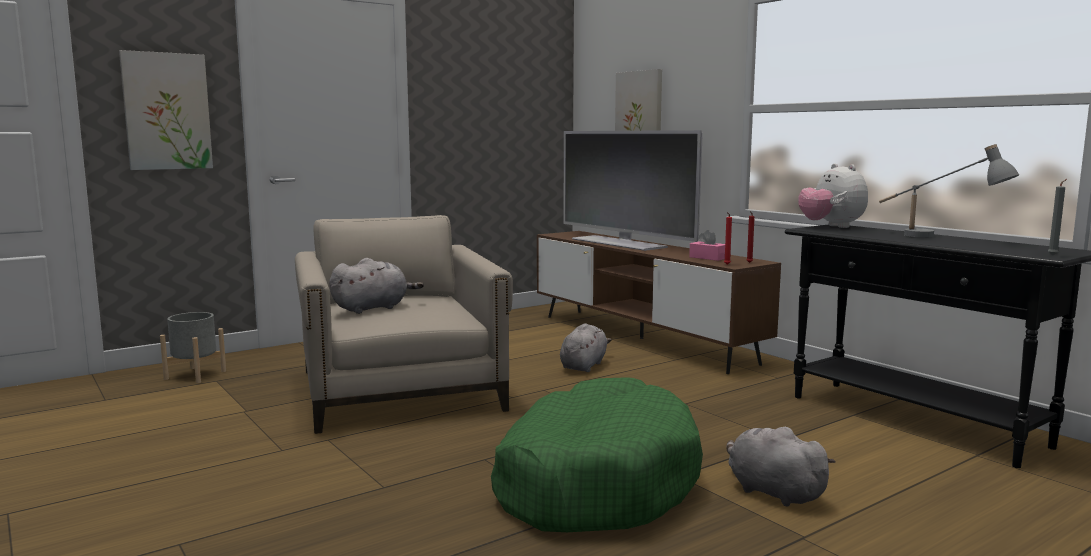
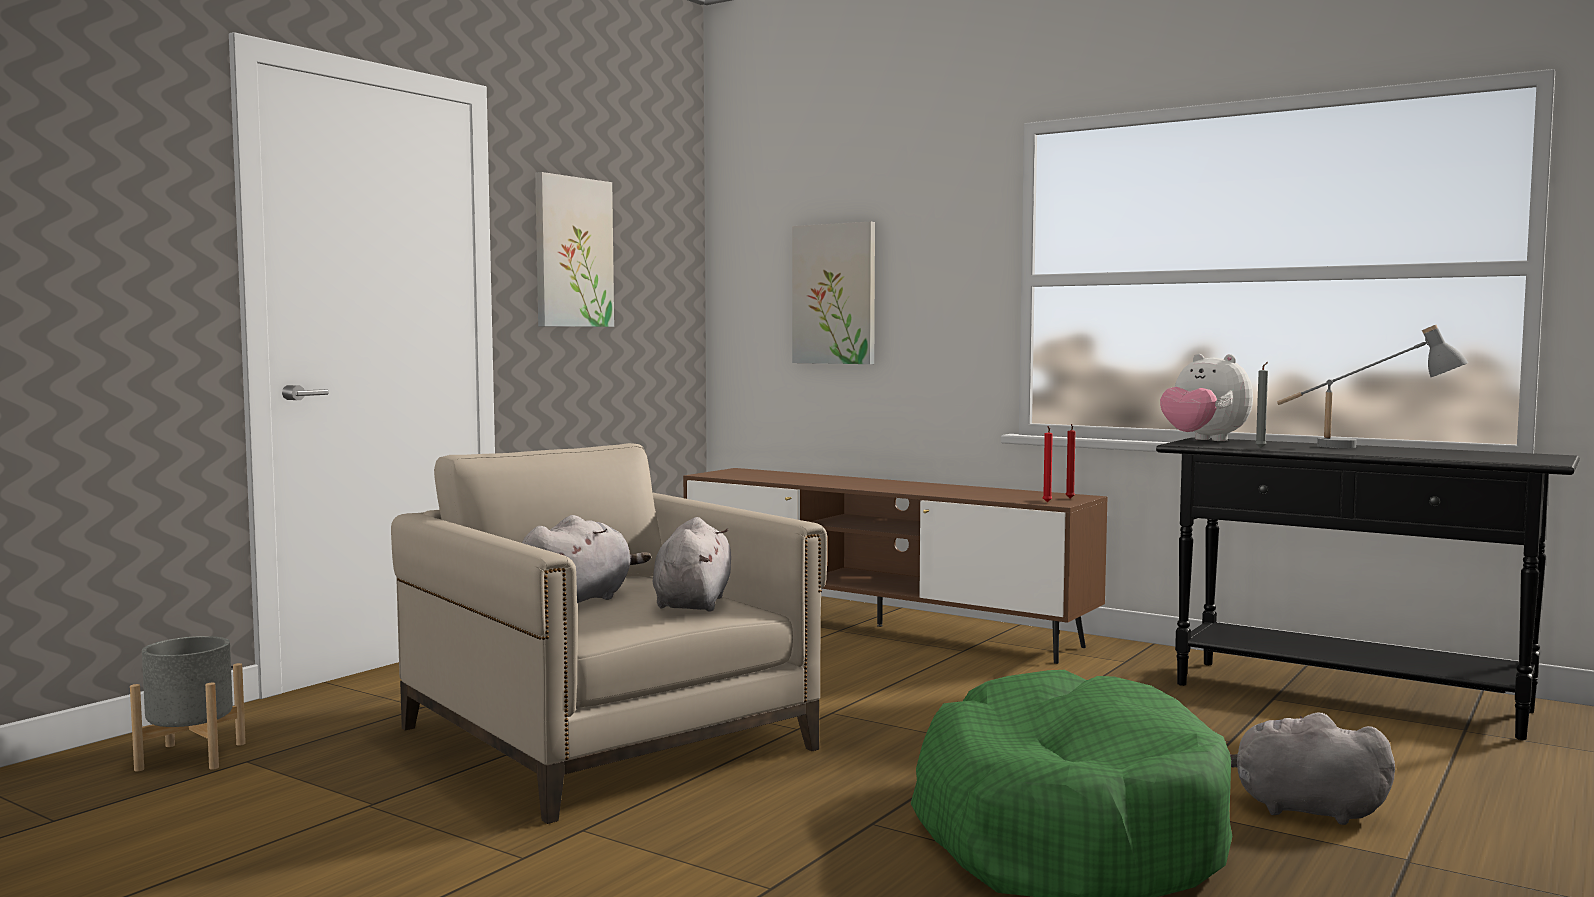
camera: 20 degrees left, 5 degrees down
(167, 111) = (114, 268): picture -> picture (572, 252)
(584, 365) = (846, 672): grey plush toy -> grey plush toy (693, 603)
(619, 243) = (836, 481): television -> none
(707, 258) = (1002, 495): pink tissue box -> none
(1054, 255) = (1546, 461): grey candle -> grey candle (1261, 448)

